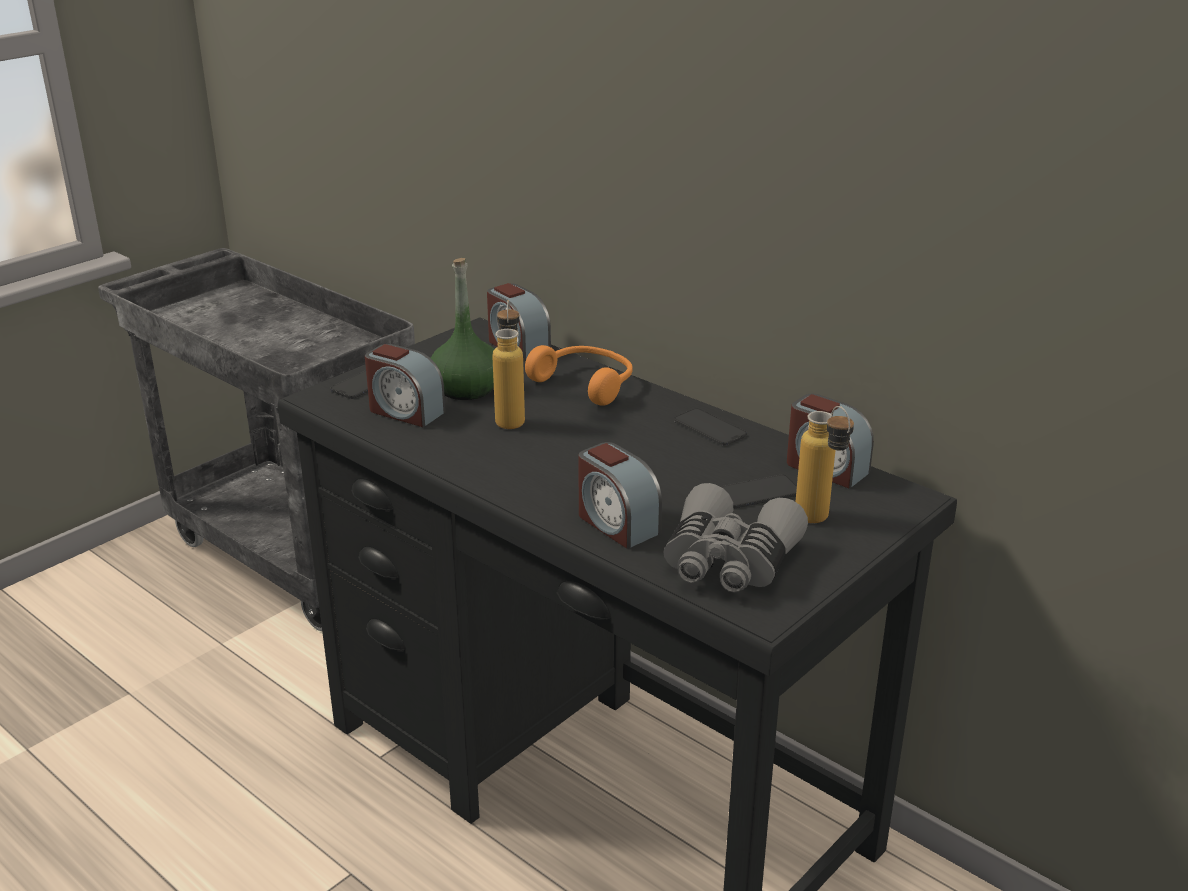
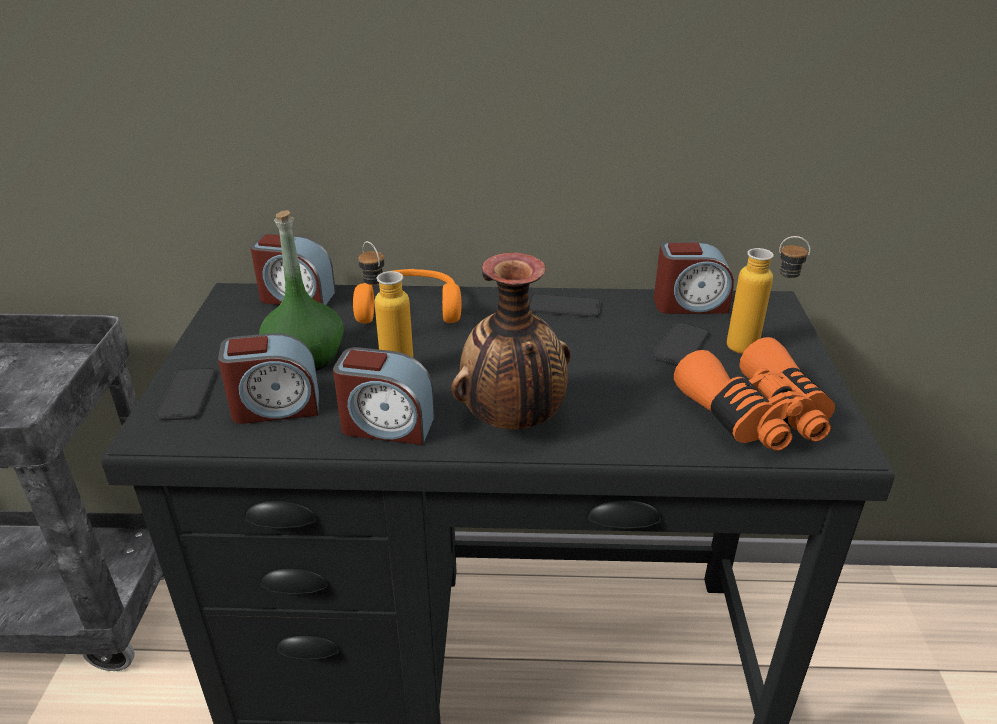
camera: 40 degrees left, 5 degrees up
(540, 484) = (513, 421): none -> vase
(616, 523) = (629, 426): alarm clock -> alarm clock (386, 425)
(728, 562) = (756, 416): grey binoculars -> orange binoculars

